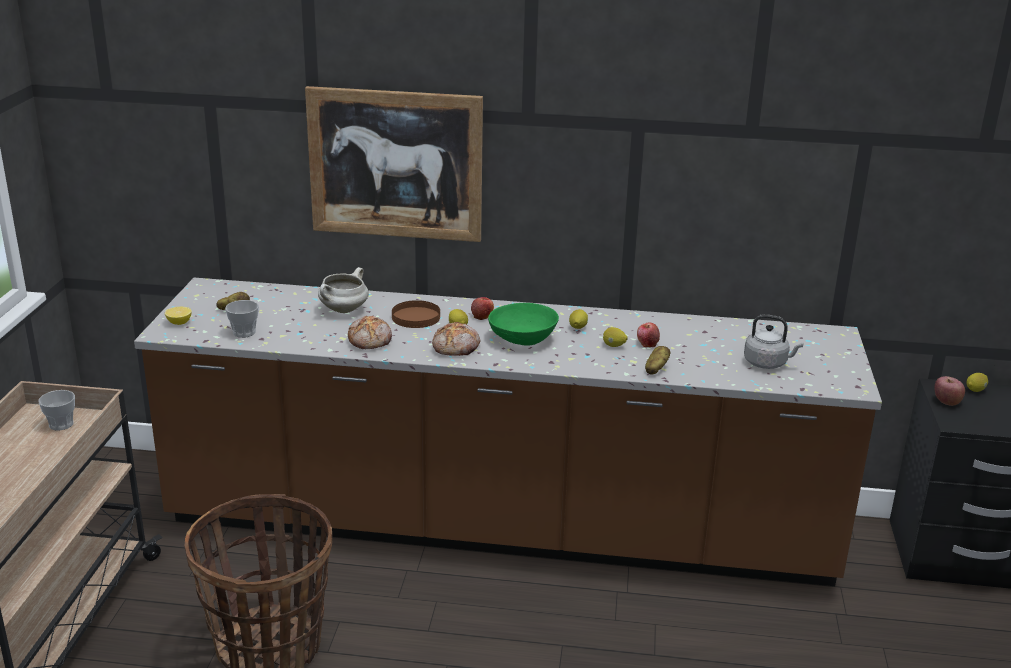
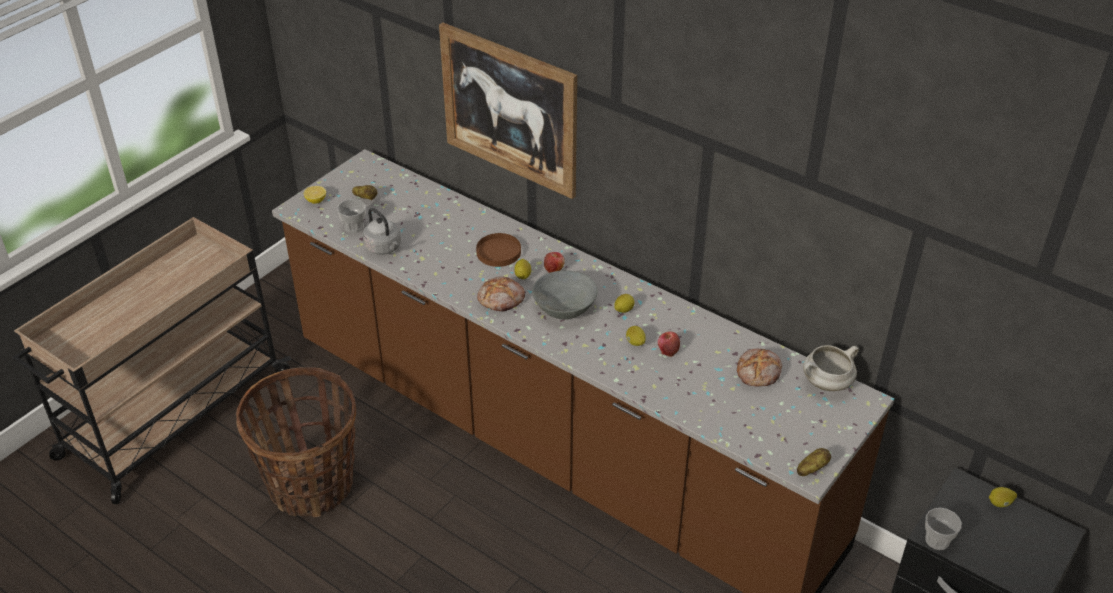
camera: 30 degrees right, 15 degrees up
(61, 424) = (205, 264): cup -> cup (937, 540)
(343, 310) = (448, 225): white cooking pot -> white cooking pot (826, 384)
(371, 340) = (441, 268): bread -> bread (759, 373)
(523, 339) = (565, 308): green bowl -> grey bowl
(656, 369) = (646, 384): potato -> potato (811, 469)
(767, 363) = (756, 413): grey kettle -> grey kettle (384, 248)
(946, 402) = (951, 506): apple -> none

